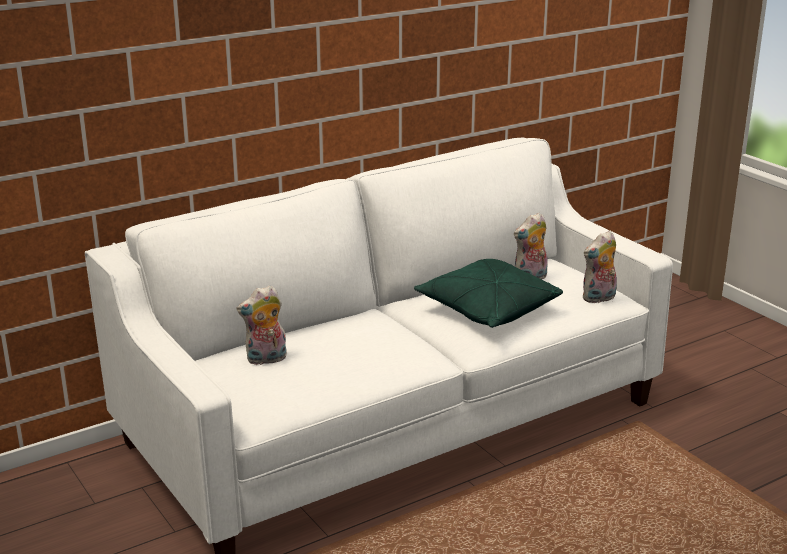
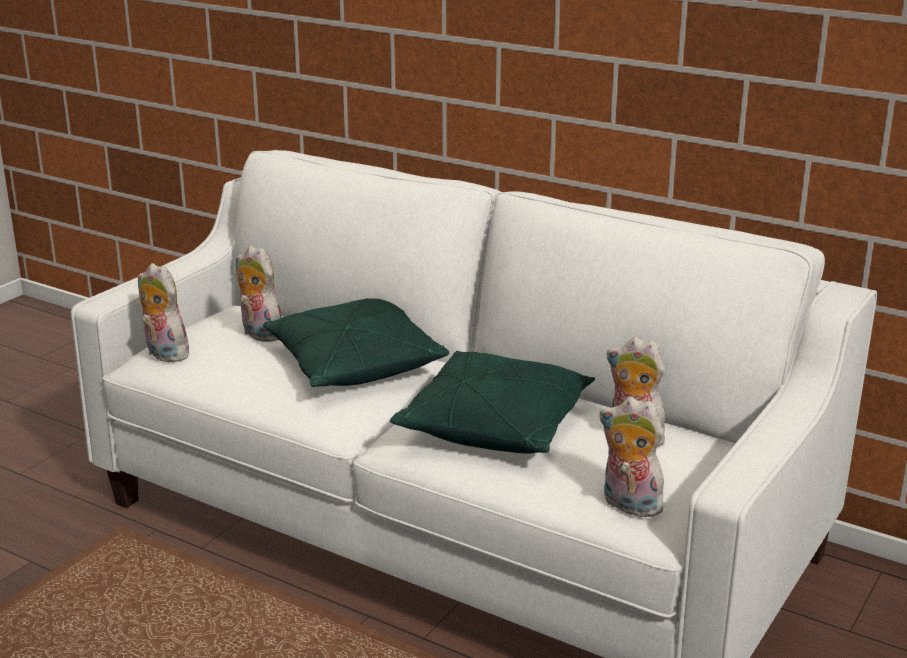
camera: 65 degrees right, 0 degrees up
(259, 404) = (163, 354): none -> plush toy
(355, 336) = (354, 365): none -> green pillow

